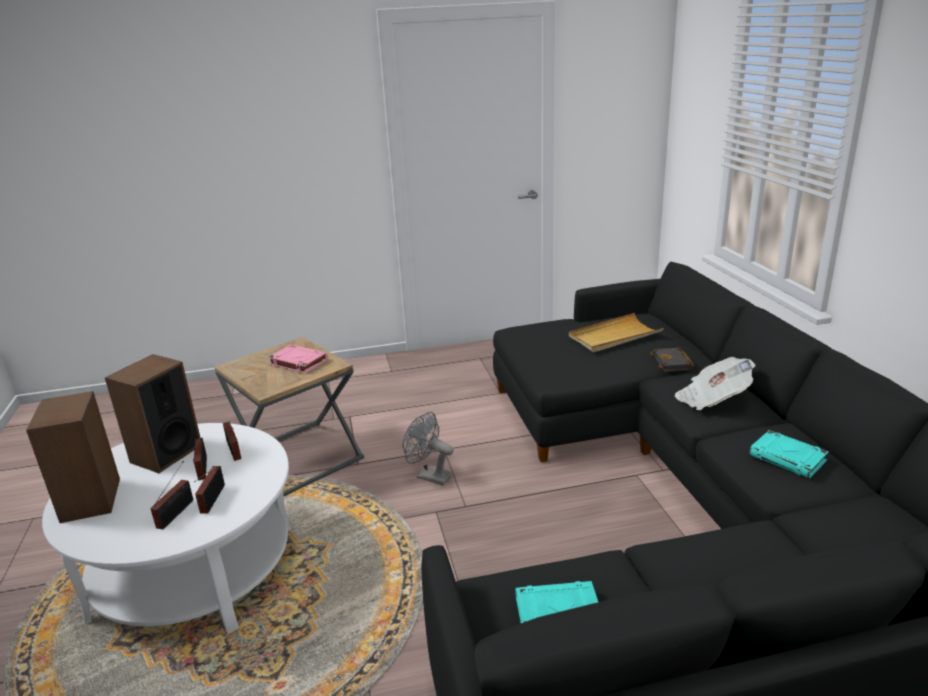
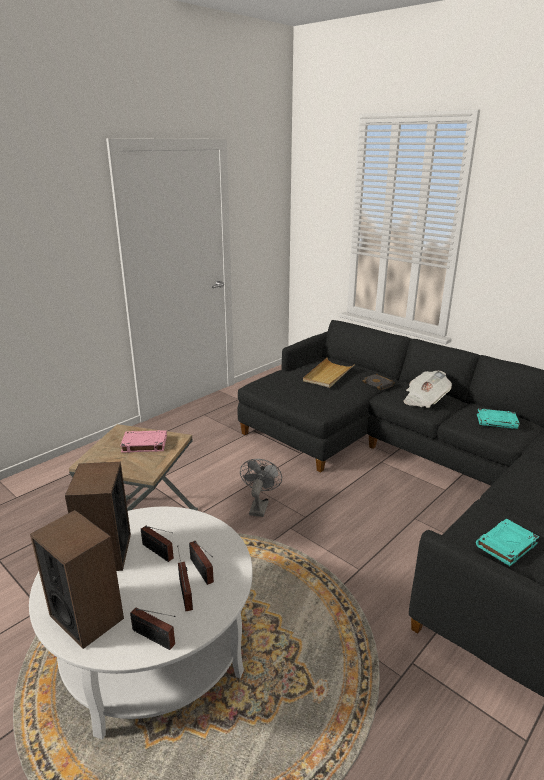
camera: 35 degrees left, 0 degrees up
(233, 451) = (166, 529): radio -> radio (155, 639)
(429, 476) = (259, 506): grey fan -> grey fan turned 105 degrees clockwise

